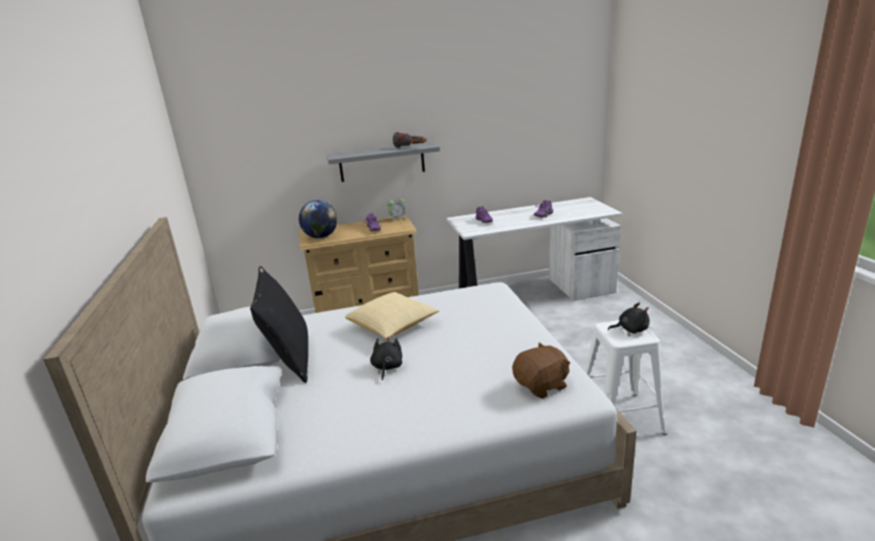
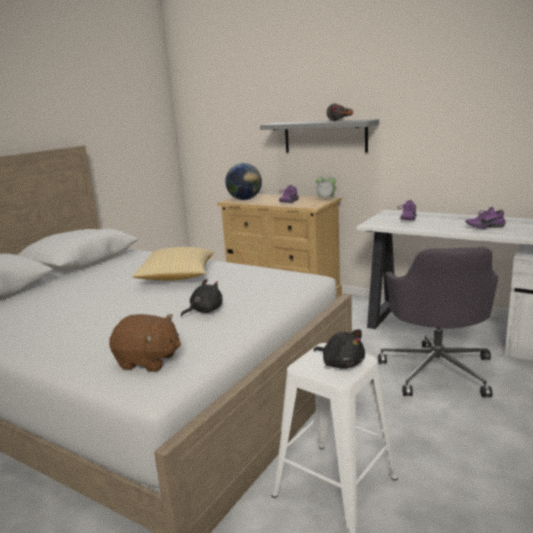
camera: 45 degrees right, 5 degrees down
(289, 359) = (88, 273): black pillow -> none
(387, 367) = (110, 300): black plush toy -> black plush toy (204, 311)
(557, 326) = (437, 370): none -> grey office chair

